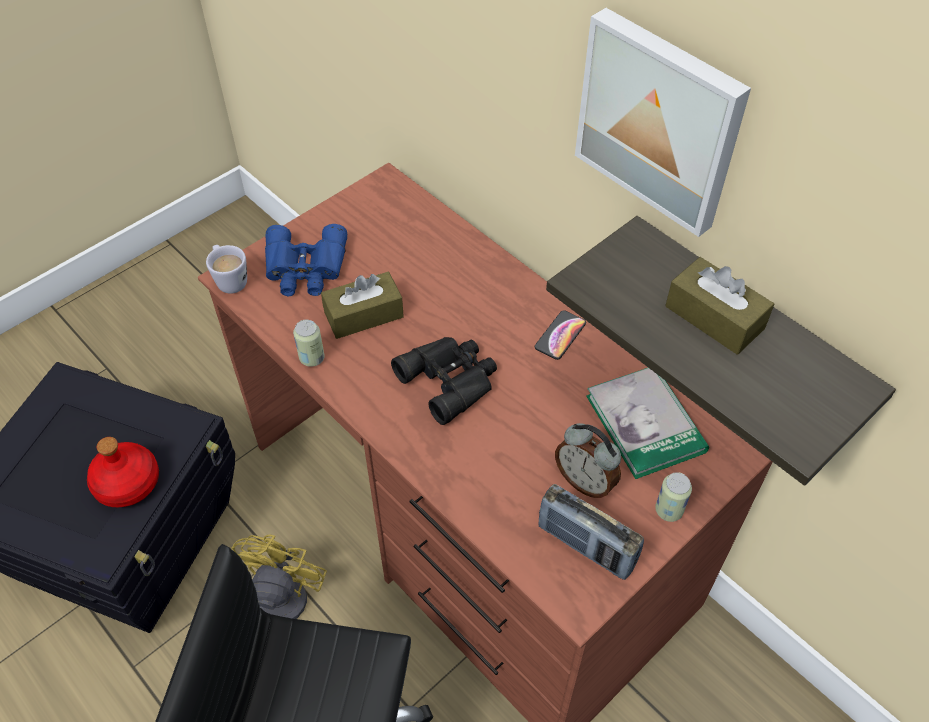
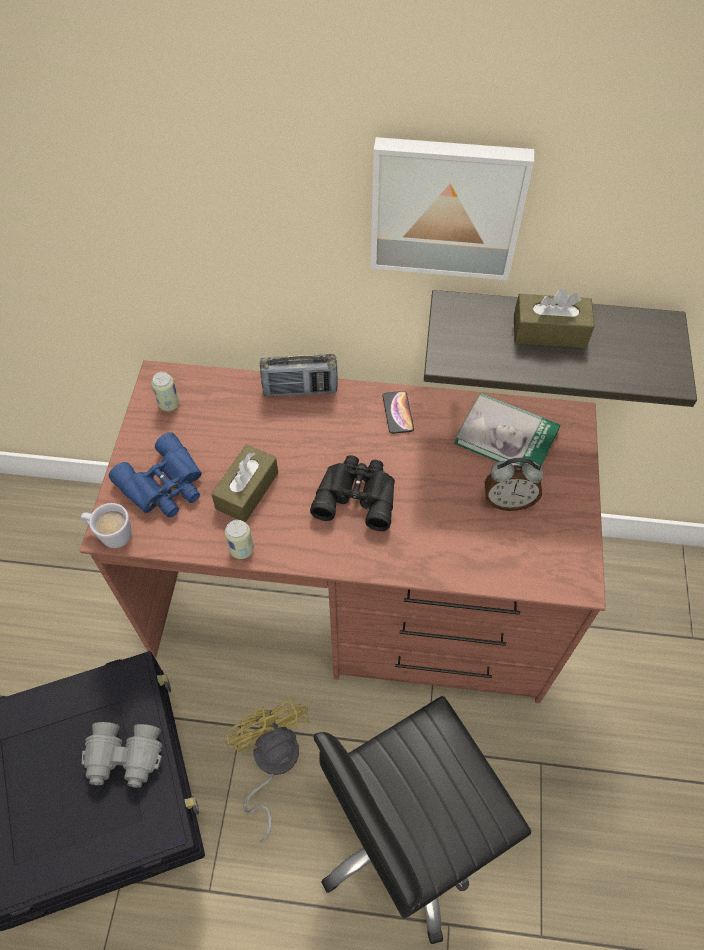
camera: 40 degrees left, 5 degrees up
(127, 483) = (125, 758): red bottle -> grey binoculars
(586, 546) = (549, 543): radio -> radio (300, 389)
(668, 510) = (572, 483): can -> can (169, 404)

